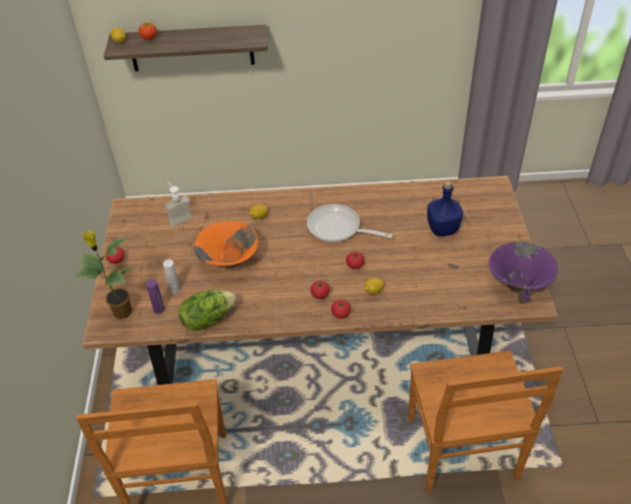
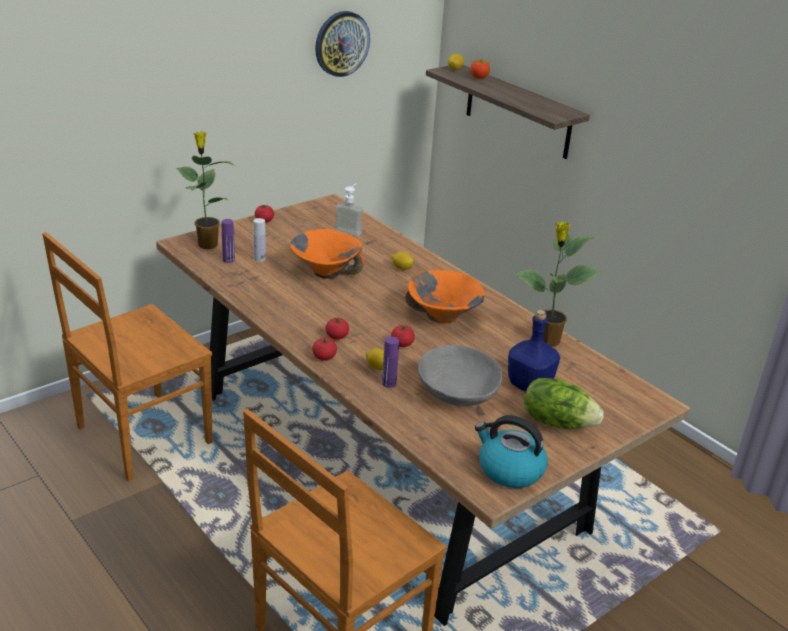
camera: 50 degrees right, 15 degrees down
(50, 76) = (341, 43): none -> wall clock
(208, 319) = (241, 287): lettuce -> lettuce (557, 422)
(338, 229) = (442, 317): frying pan -> orange bowl
(395, 294) = (389, 383): none -> purple bottle
(403, 195) = (547, 341): none -> potted plant
(428, 266) = (457, 392): none -> grey bowl
(519, 283) = (509, 470): purple bowl -> kettle

